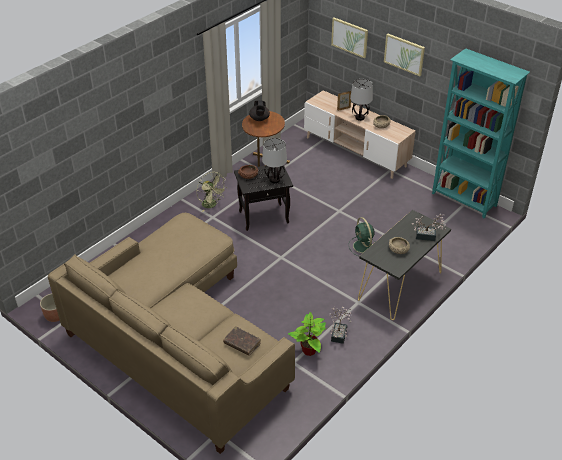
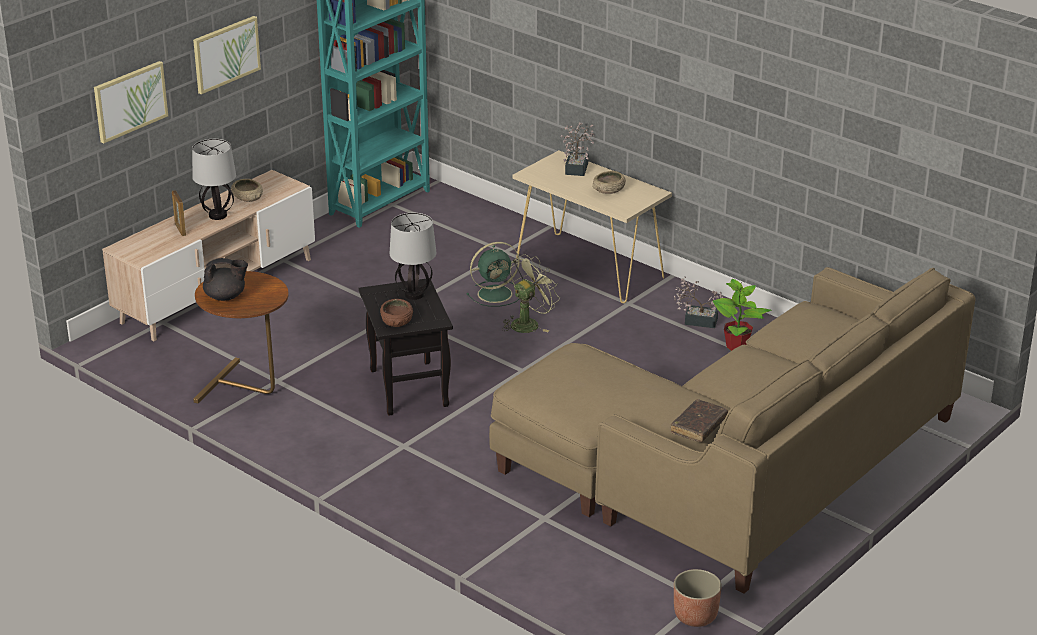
camera: 90 degrees left, 10 degrees down
(212, 205) = (365, 448): green fan -> green fan (528, 323)
(242, 343) = (818, 324): brown book -> brown book (699, 426)
(399, 286) = (590, 268): black console table -> beige console table

